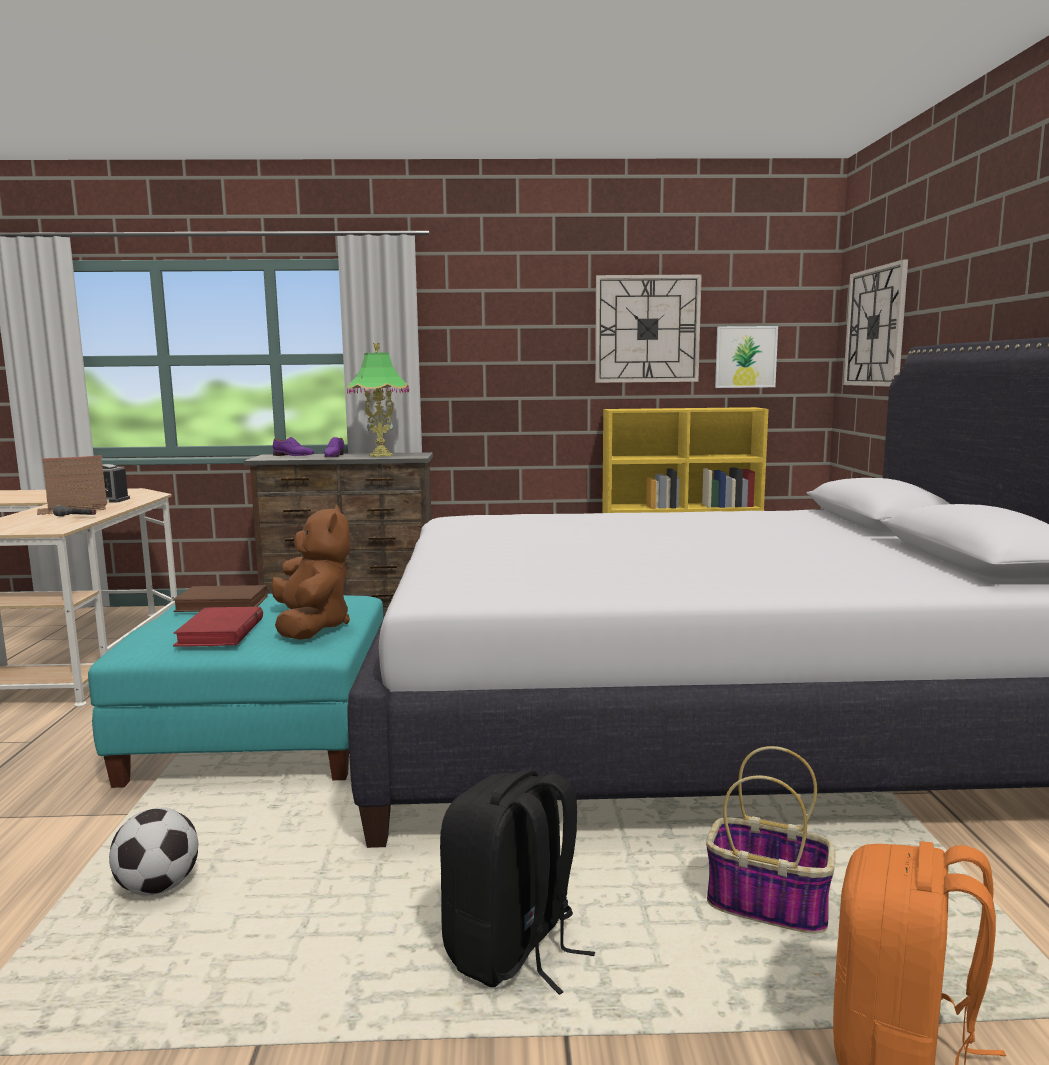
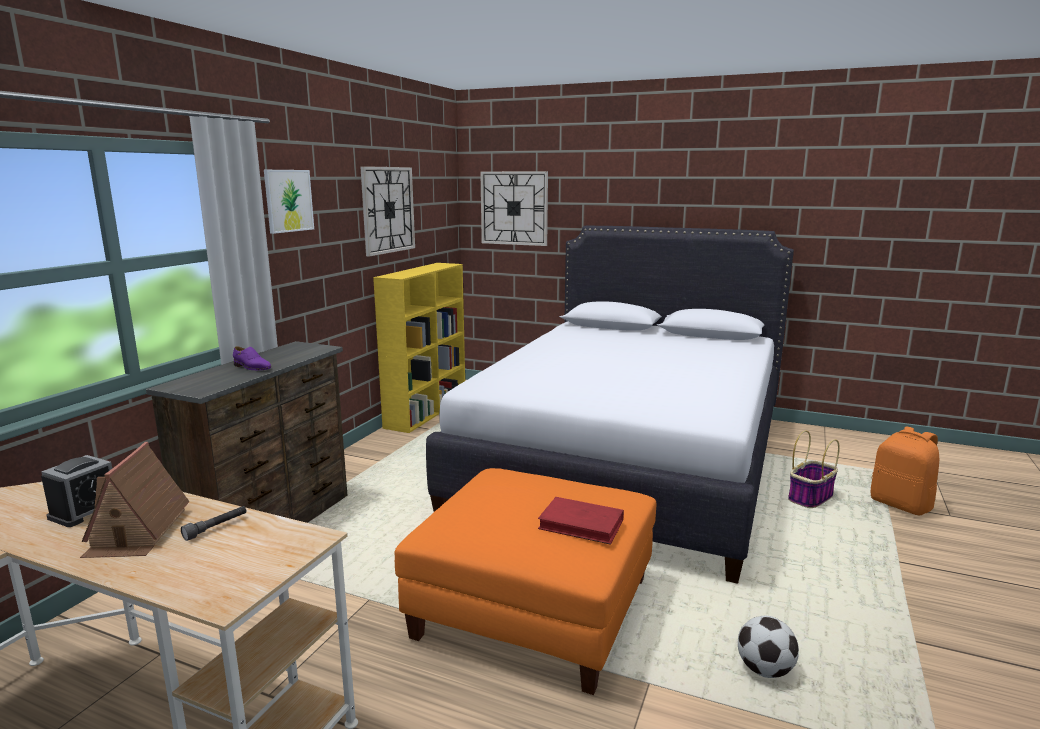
camera: 65 degrees left, 5 degrees up
(222, 604) = (490, 518): brown book -> none
(263, 735) = (535, 606): turquoise ottoman -> orange ottoman
(293, 455) = (204, 379): purple shoe -> none
(311, 627) = (578, 494): brown plush toy -> none
(380, 455) = (287, 355): table lamp -> none
(513, 950) = (840, 560): black backpack -> none
(745, 357) = (430, 227): picture -> picture (288, 200)

